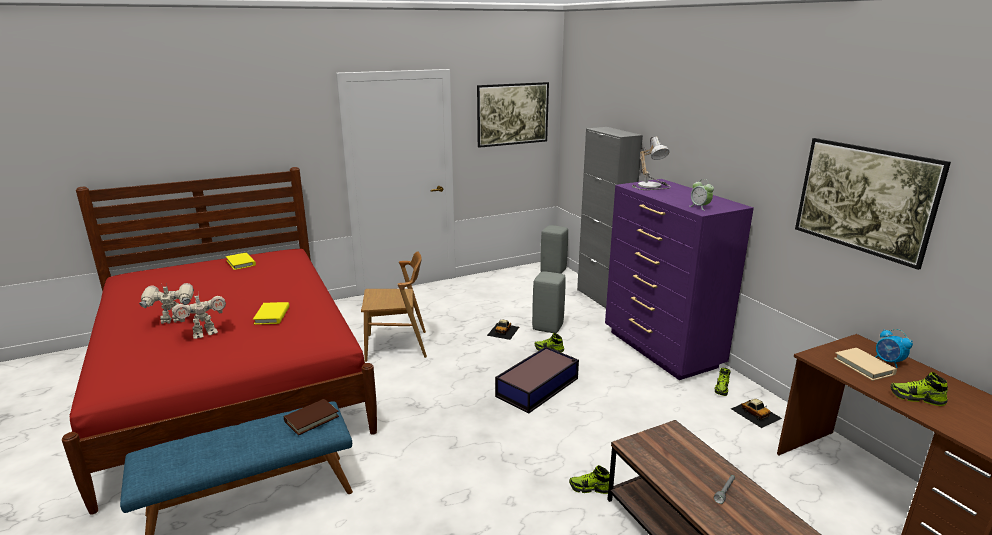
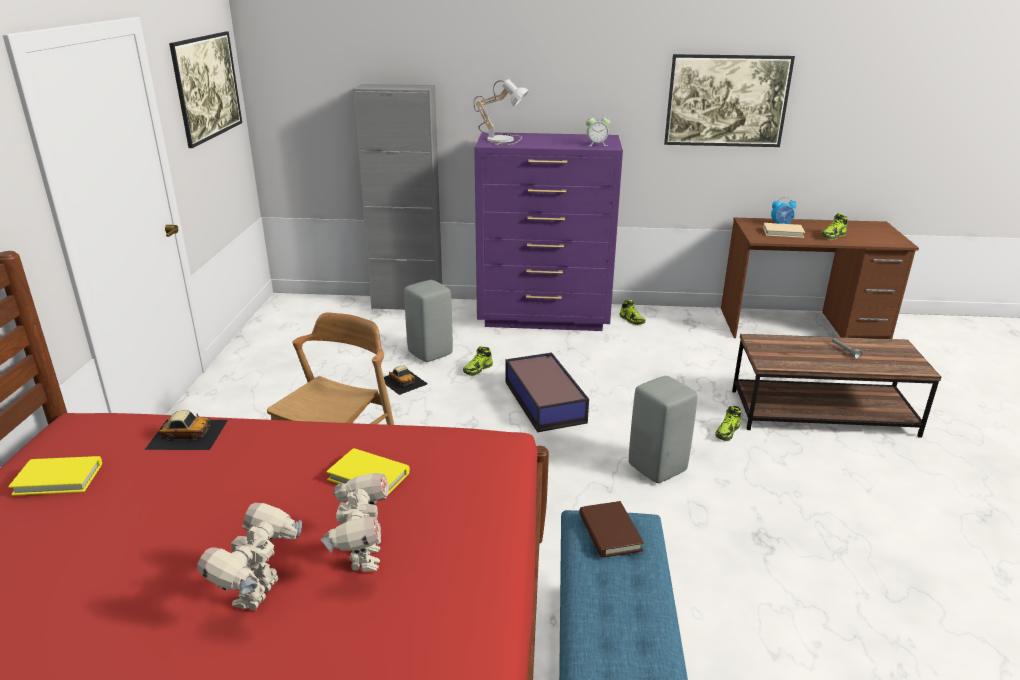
camera: 60 degrees left, 5 degrees up
(552, 271) = (303, 304): grey stool -> grey stool (657, 469)
(755, 413) = (676, 322): toy car -> toy car (187, 434)

